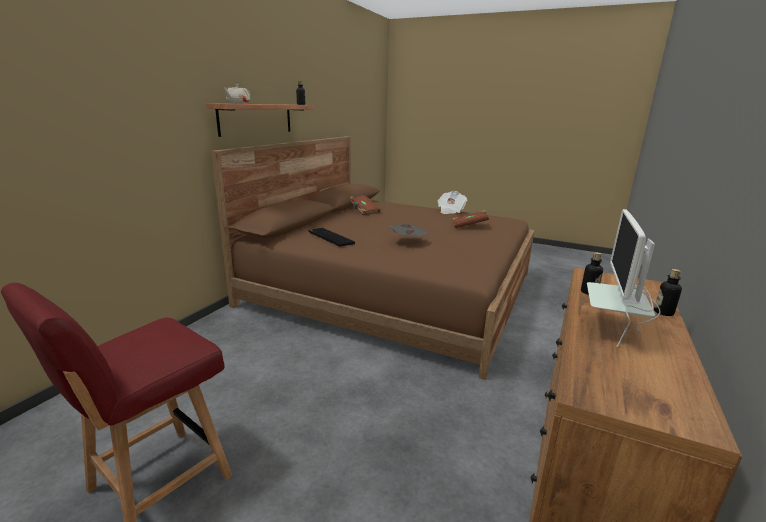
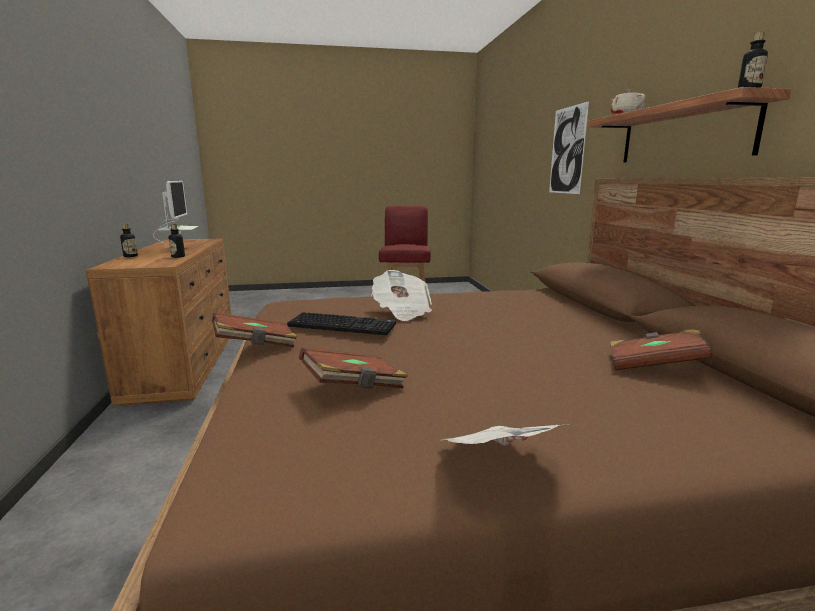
camera: 145 degrees right, 5 degrees down
(130, 125) = (567, 150): none -> picture
(329, 238) = (505, 301): keyboard -> keyboard (343, 325)
(502, 245) = (255, 345): none -> brown book

